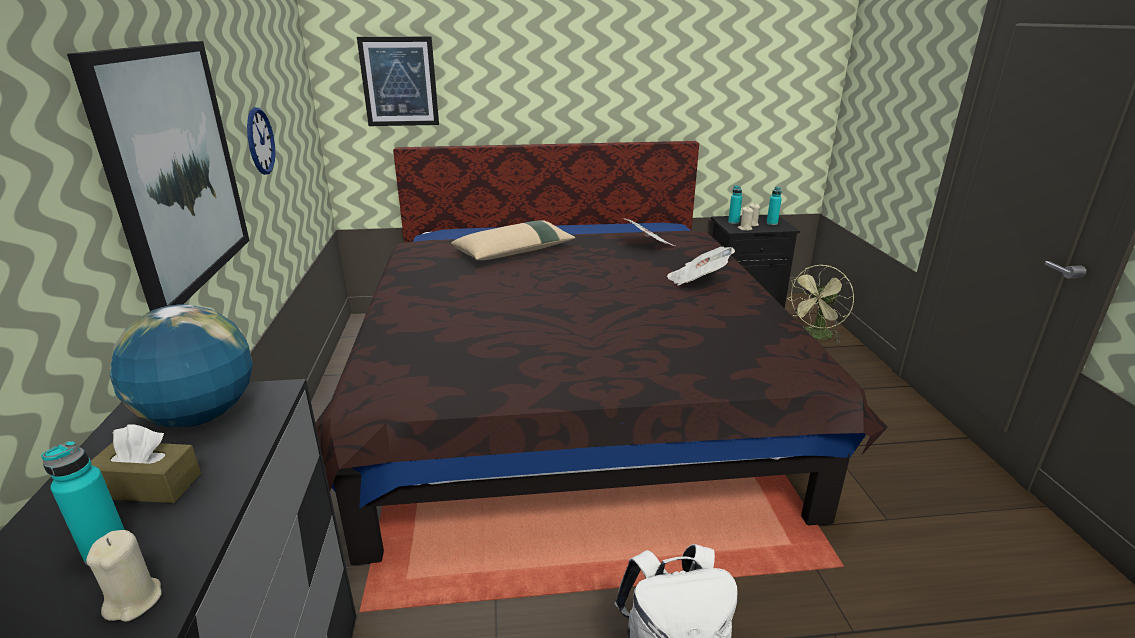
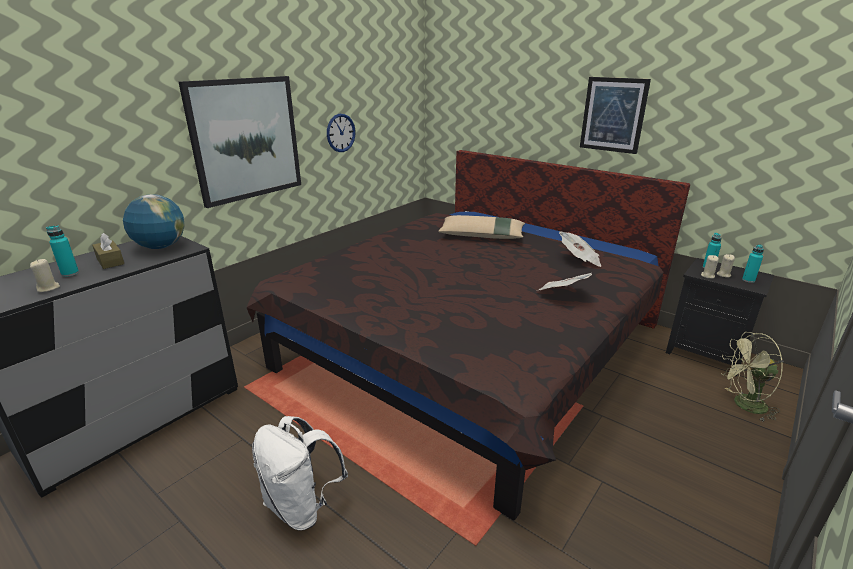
camera: 45 degrees right, 0 degrees up
(399, 82) = (470, 106): picture -> picture (613, 115)

